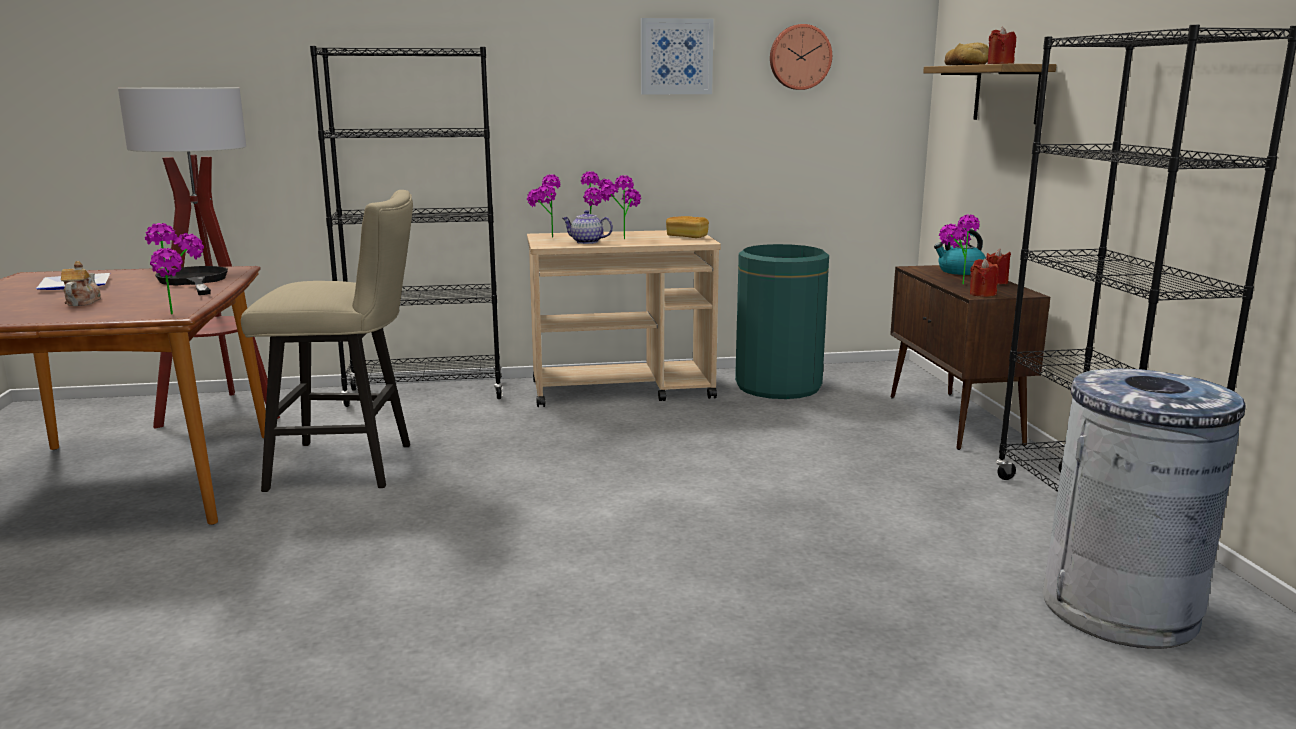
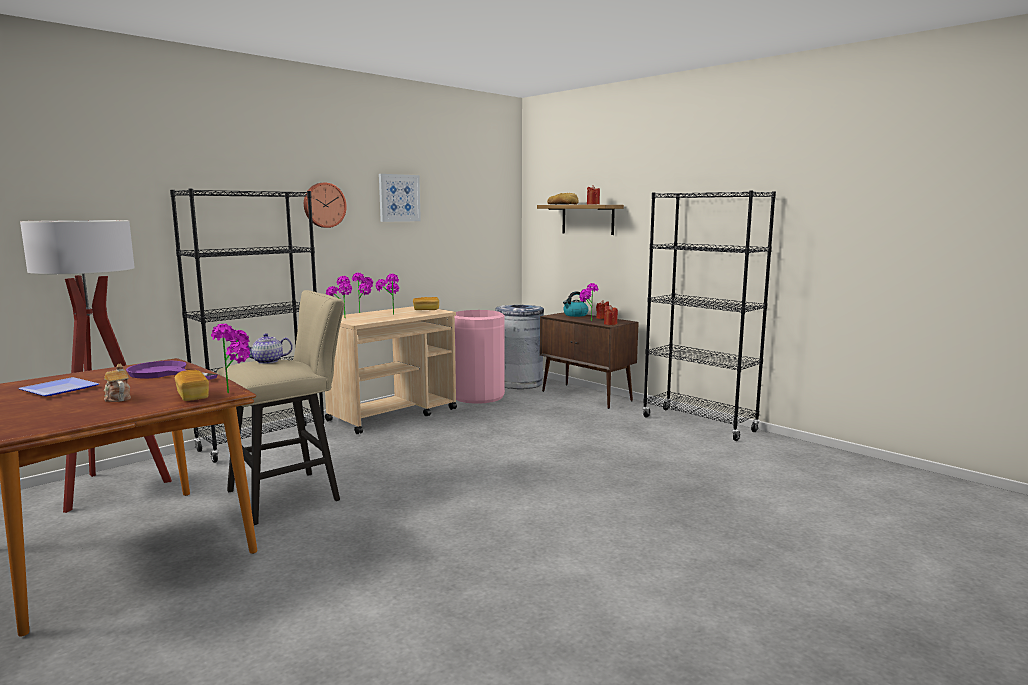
camera: 35 degrees left, 5 degrees down
(135, 312) = (193, 396): none -> bread
(194, 281) = (164, 373): black frying pan -> purple frying pan
(586, 242) = (376, 318): teapot -> teapot (267, 361)
(778, 386) = (478, 396): green trash can -> pink trash can
(799, 57) = (462, 199): wall clock -> wall clock (324, 205)
(1120, 609) = (758, 455): grey trash can -> grey trash can (519, 383)

